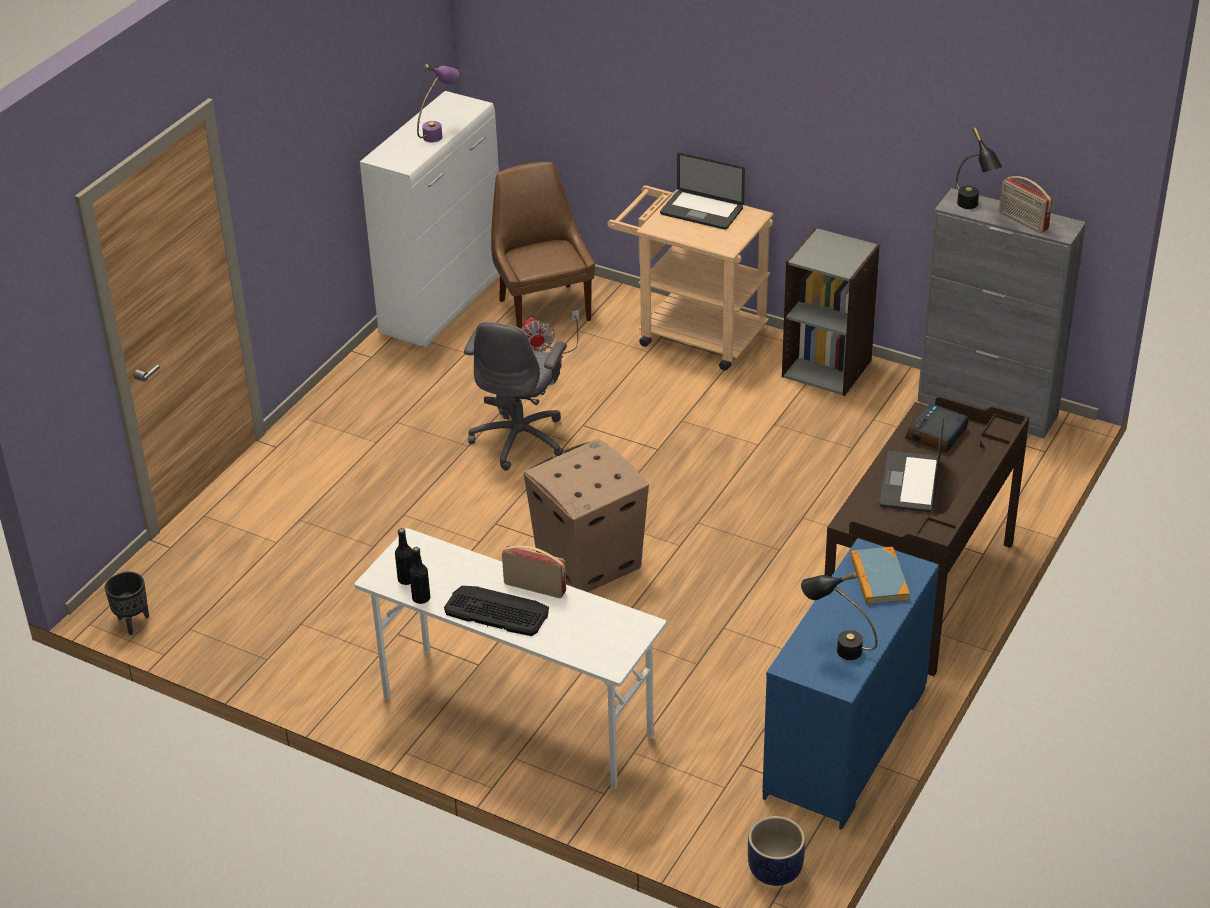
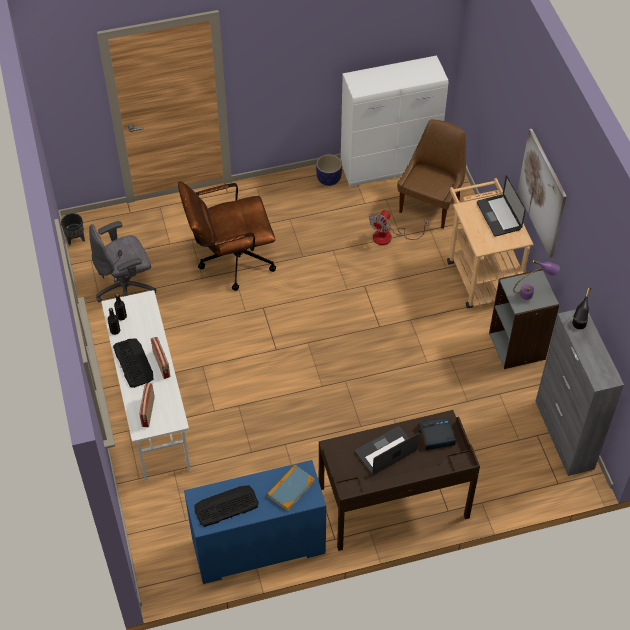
camera: 45 degrees right, 15 degrees up
(383, 507) = (230, 261): none -> brown office chair
(439, 133) = (398, 81): purple table lamp -> purple table lamp (532, 294)
(520, 439) = (328, 271): grey office chair -> grey office chair (126, 289)
(587, 562) = (273, 361): cardboard box -> none
(767, 119) = (542, 193): none -> picture
(774, 870) = (154, 576): planter -> planter (328, 179)
(837, 648) = (226, 506): black table lamp -> keyboard
(1022, 221) = (590, 357): radio -> radio (147, 412)

